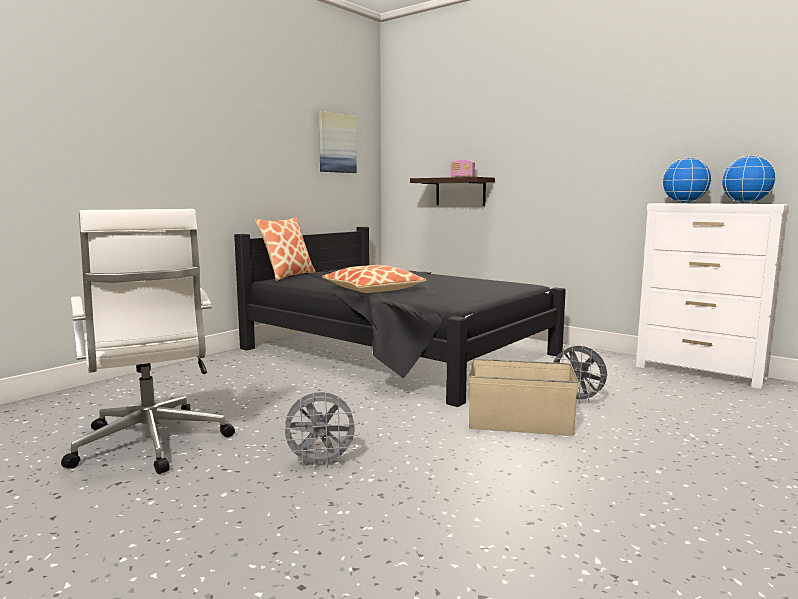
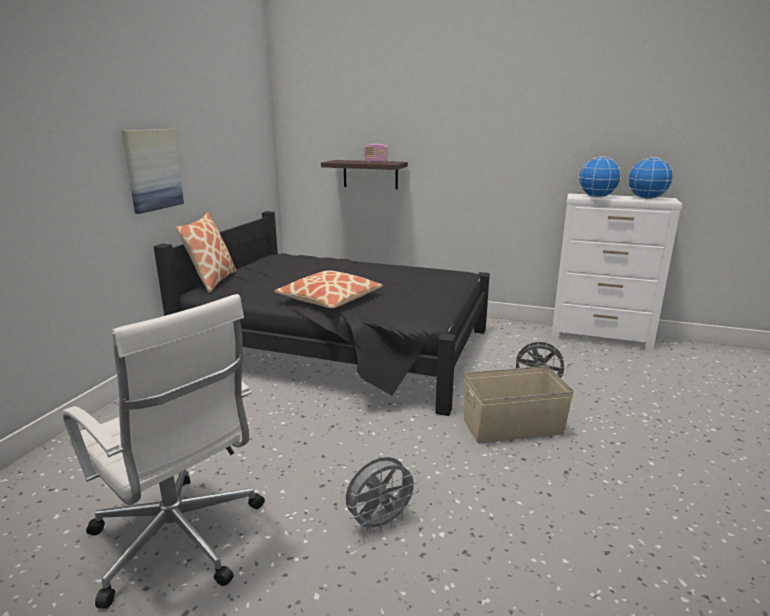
camera: 20 degrees left, 10 degrees up
(337, 143) = (237, 124): picture -> picture (152, 169)

